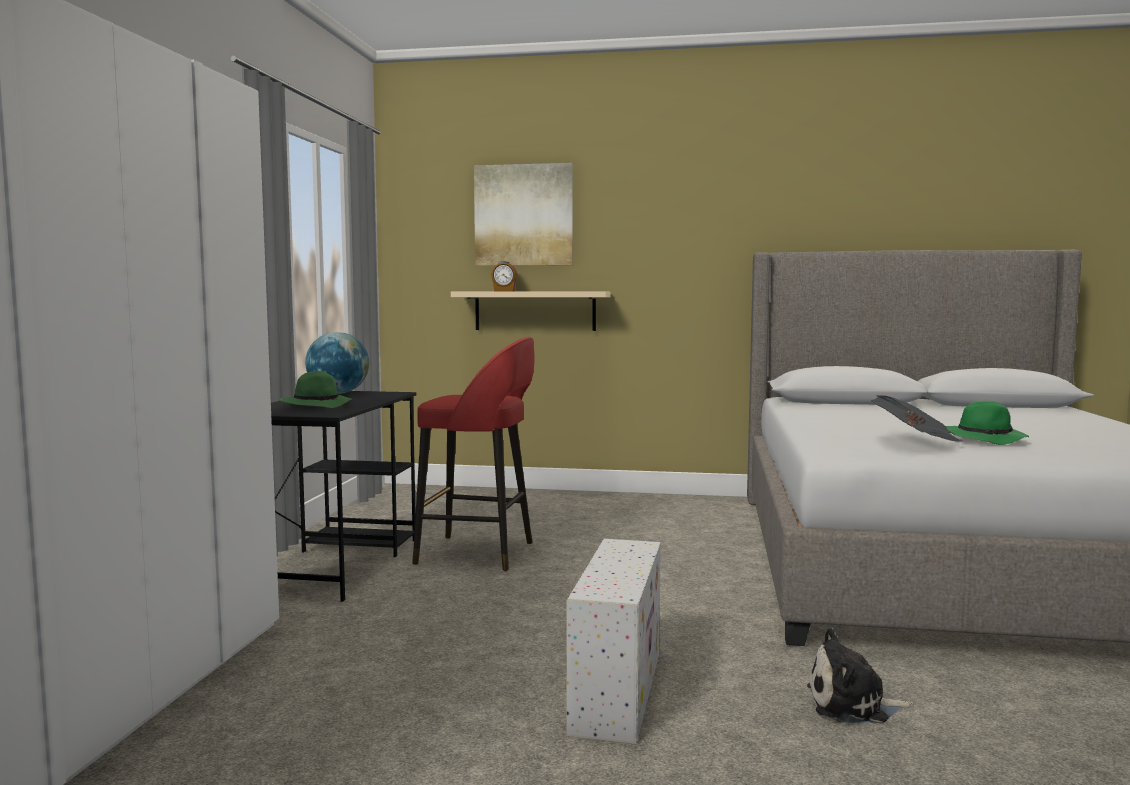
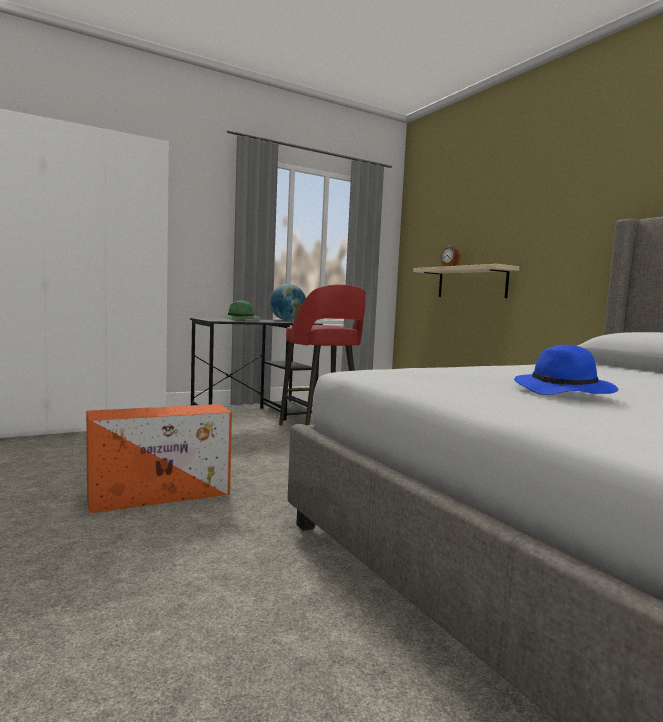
camera: 50 degrees right, 0 degrees up
(524, 215) = (471, 211): picture -> none
(617, 688) = (162, 495): white storage box -> orange storage box
(853, 705) = (210, 565): plush toy -> none
(916, 442) = (453, 376): newspaper -> none
(985, 438) = (564, 391): green hat -> blue hat

